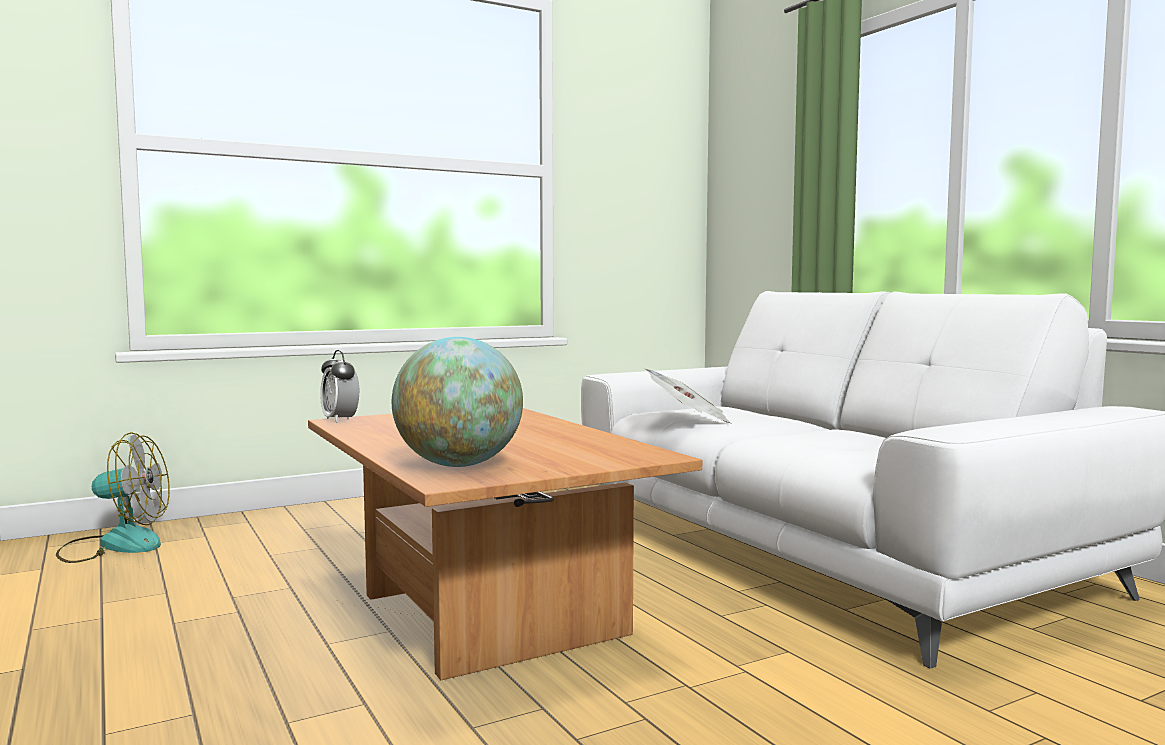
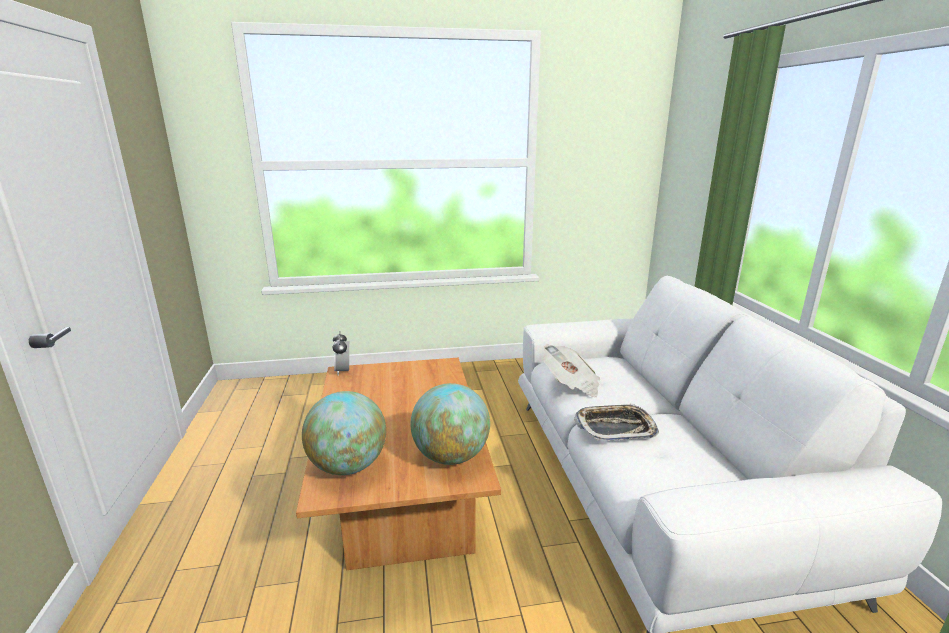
camera: 20 degrees right, 15 degrees up
(115, 545) = (263, 394): fan -> none
(603, 450) = (451, 456): none -> globe
(781, 436) = (615, 427): none -> tray

